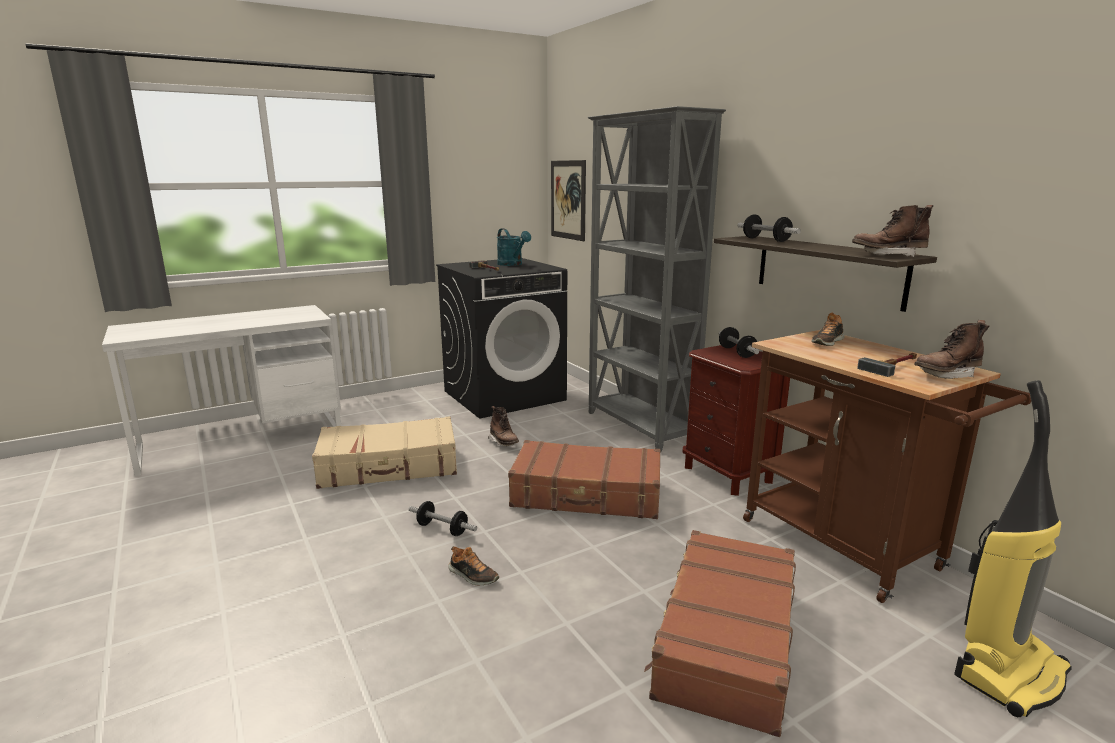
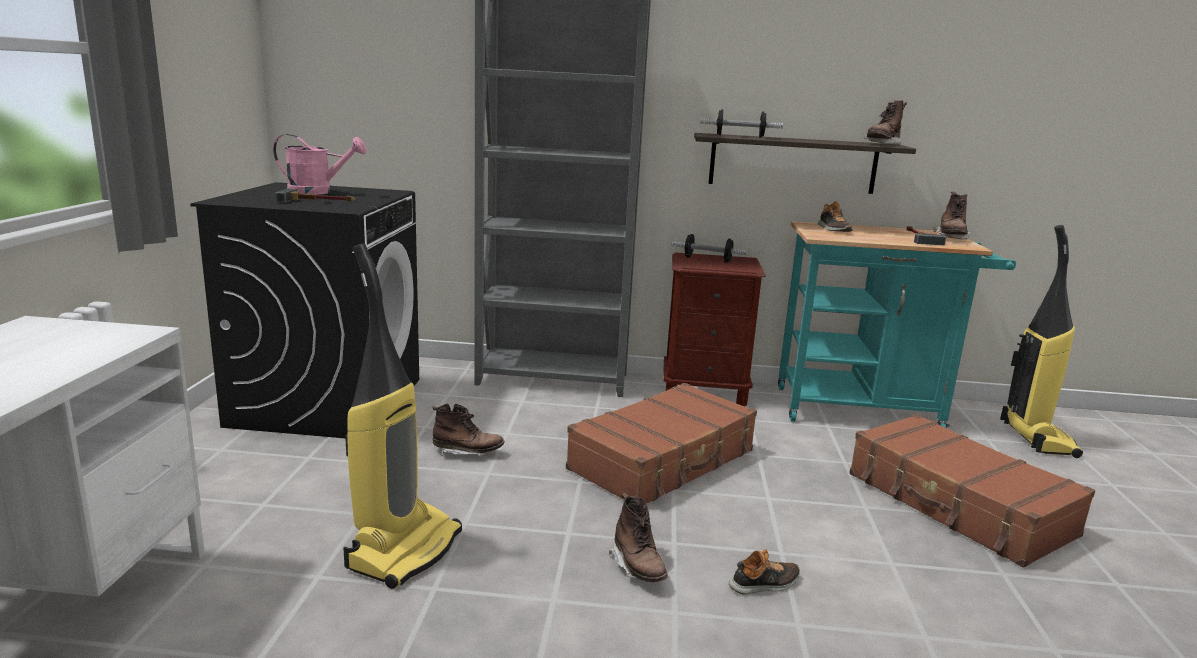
camera: 55 degrees left, 0 degrees up
(389, 467) = (404, 549): beige suitcase -> vacuum cleaner
(442, 529) = (638, 567): dumbbell -> brown boot
(512, 264) = (318, 192): turquoise watering can -> pink watering can
(568, 200) = (328, 89): picture -> none
(849, 549) = (867, 410): brown cart -> turquoise cart

